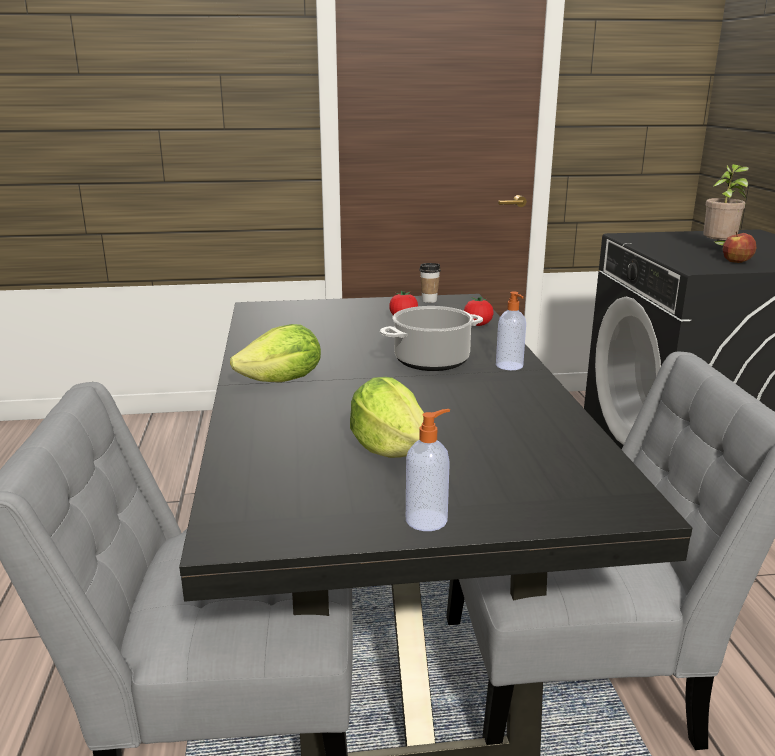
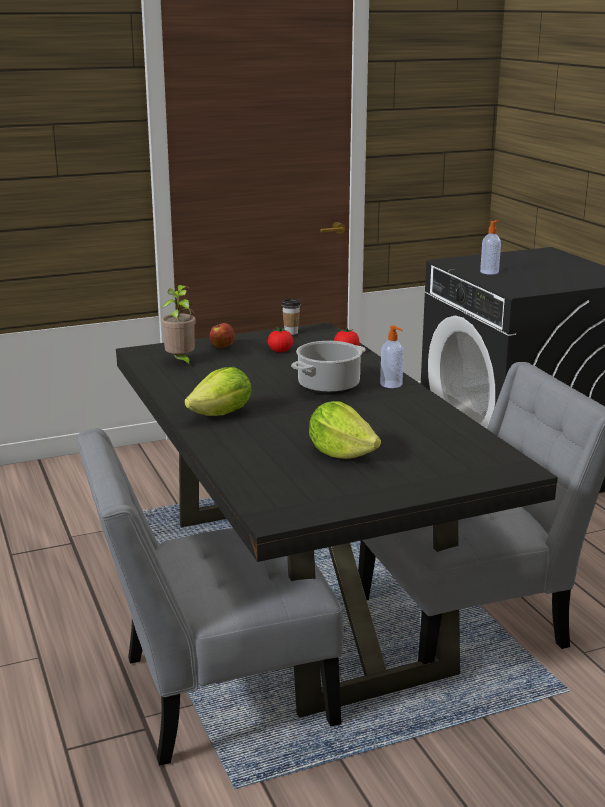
camera: 15 degrees left, 0 degrees up
(427, 519) = (395, 492): soap dispenser -> soap dispenser (489, 272)
(719, 250) = (526, 271): potted plant -> potted plant (180, 362)
(736, 261) = (543, 282): apple -> apple (222, 346)

